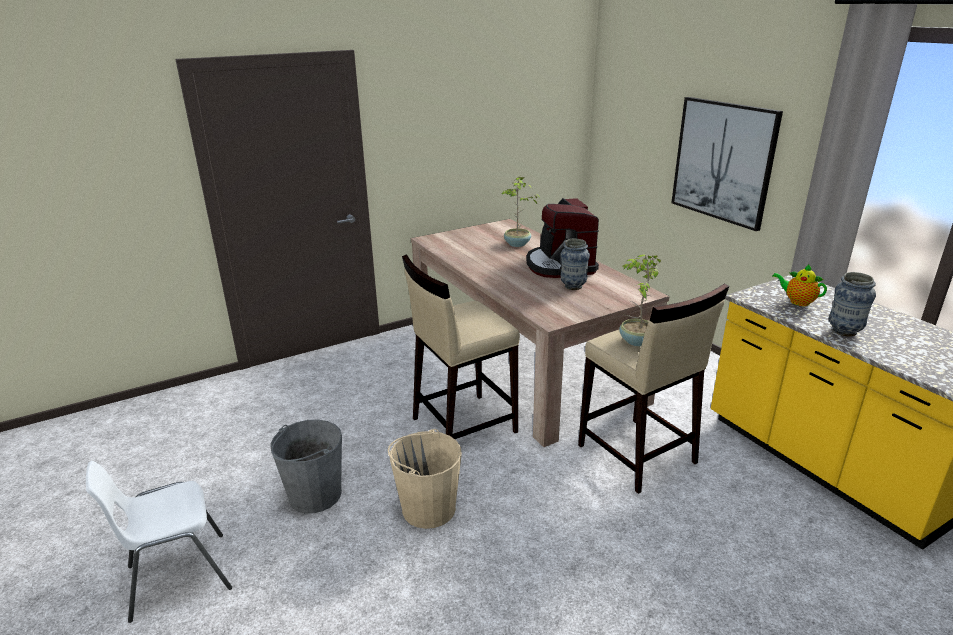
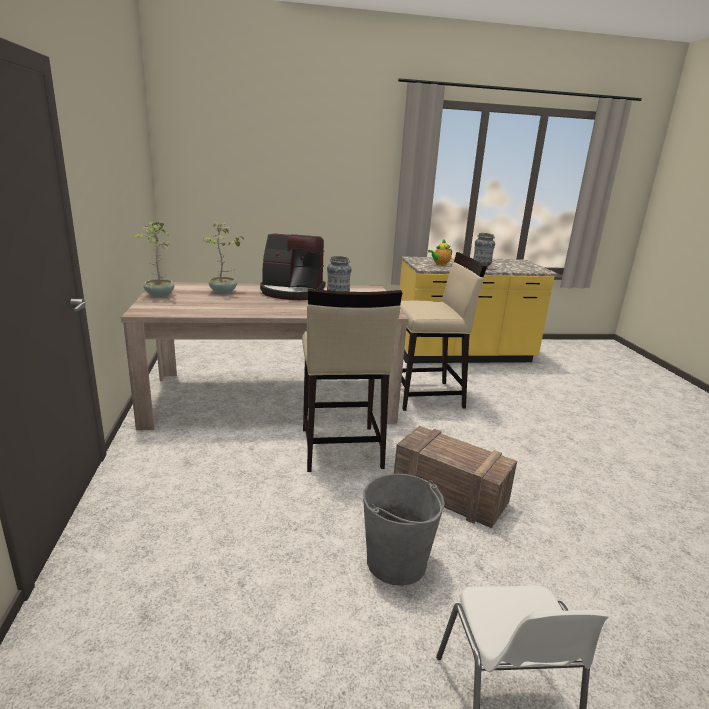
camera: 70 degrees left, 5 degrees down
(428, 508) = (448, 494): beige bucket -> crate
(636, 341) = (431, 308): potted plant -> potted plant (159, 295)
(723, 161) = (318, 195): picture -> none

